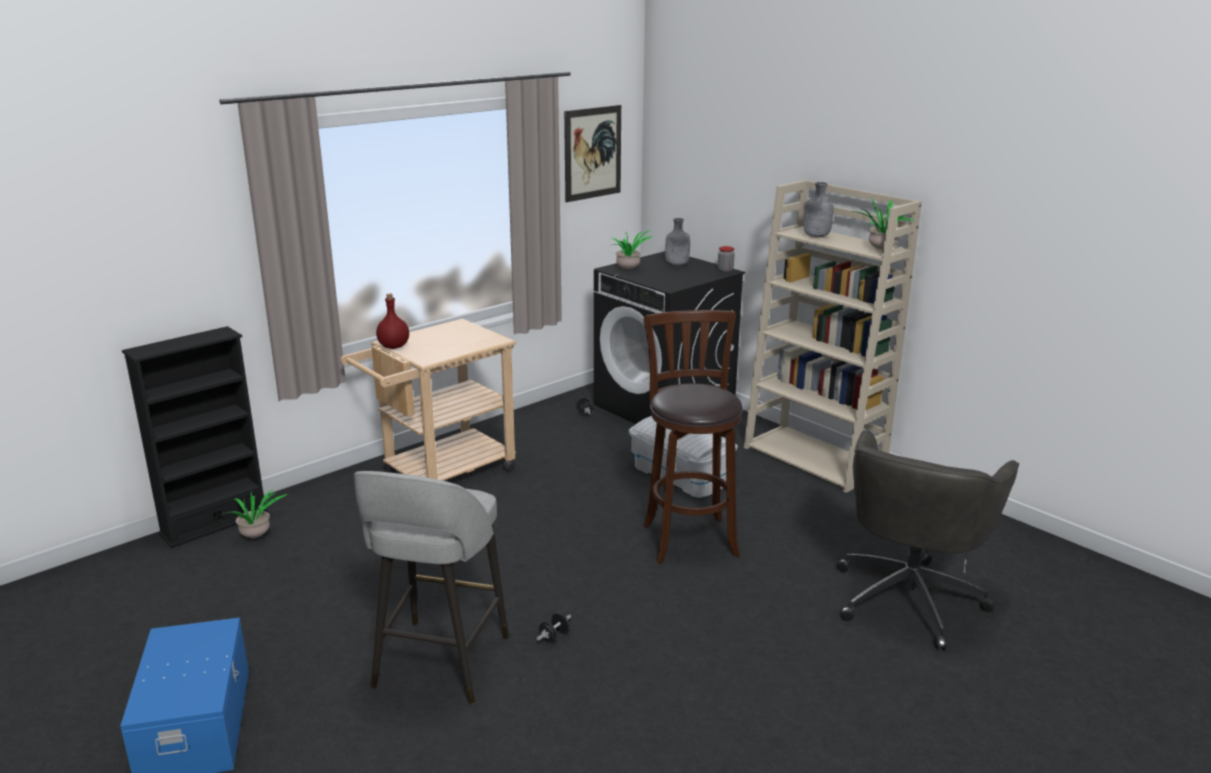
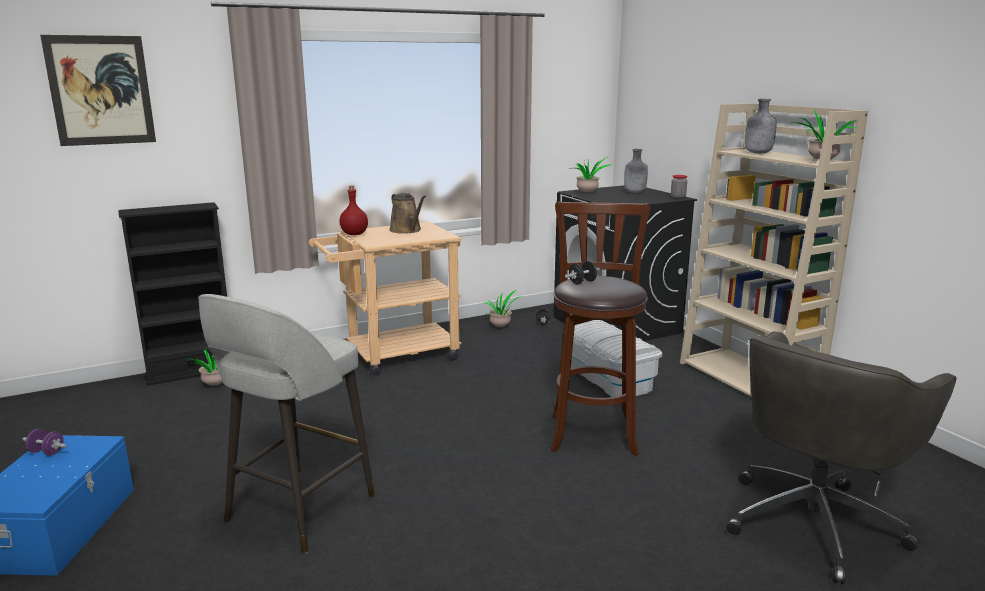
camera: 15 degrees right, 5 degrees down
(168, 648) = (47, 452): none -> purple dumbbell
(448, 335) = (407, 230): none -> brown watering can
(543, 423) = (502, 327): none -> potted plant
(554, 636) = (418, 502): black dumbbell -> black dumbbell (582, 282)
(592, 153) = (567, 92): picture -> picture (101, 90)

